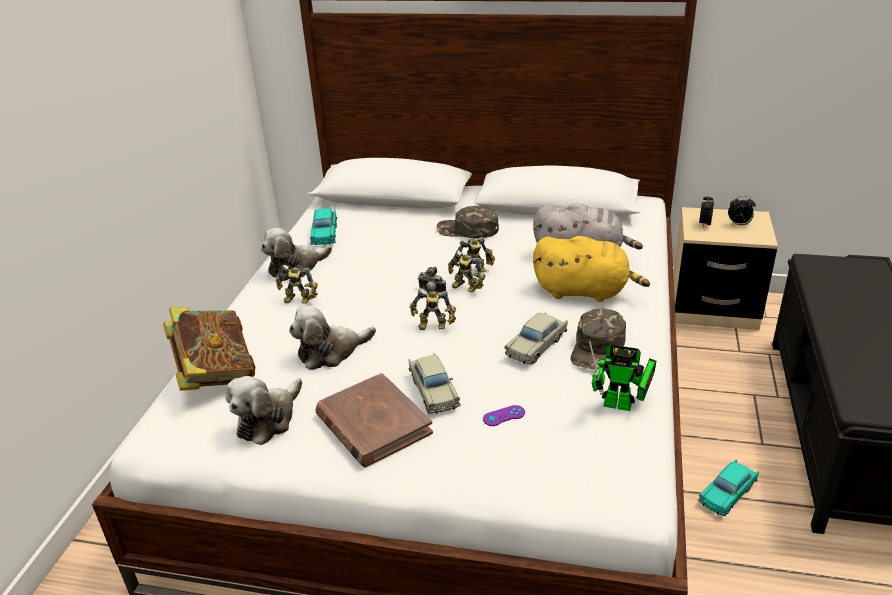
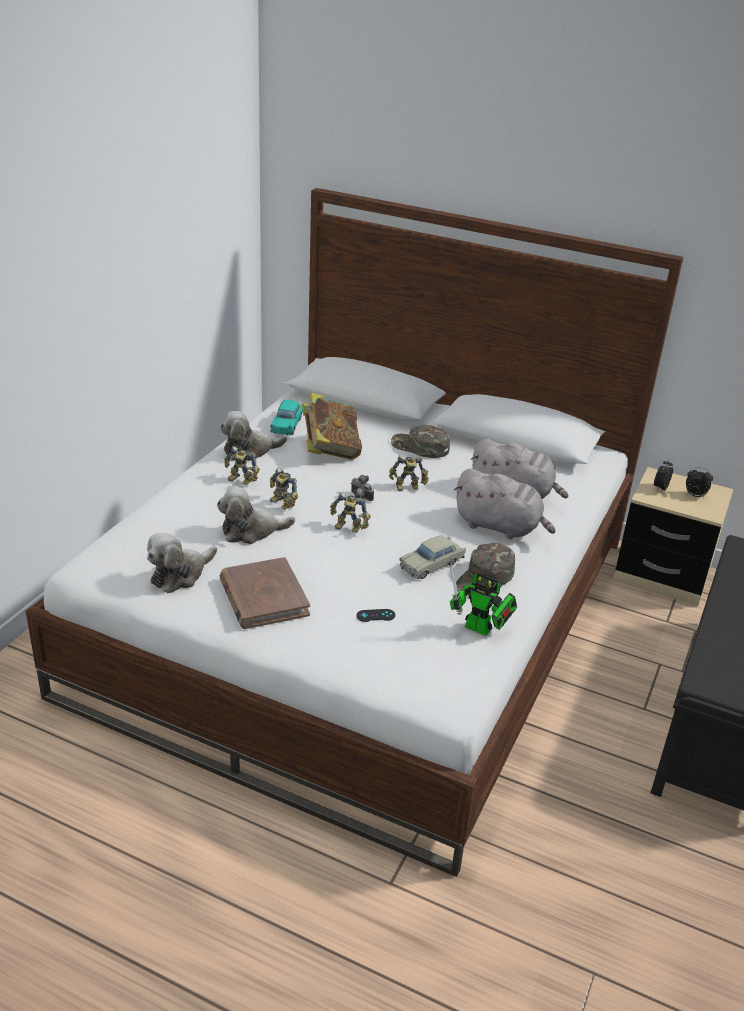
camera: 10 degrees right, 0 degrees up
(215, 375) = (149, 529): book -> book (330, 450)
(433, 391) = (325, 582): beige toy car -> none
(465, 288) = (392, 500): toy robot -> toy robot (281, 504)
(504, 416) = (375, 615): purple game controller -> black game controller
(585, 291) = (500, 527): yellow plush toy -> grey plush toy
(728, 493) = (588, 743): turquoise toy car -> none

